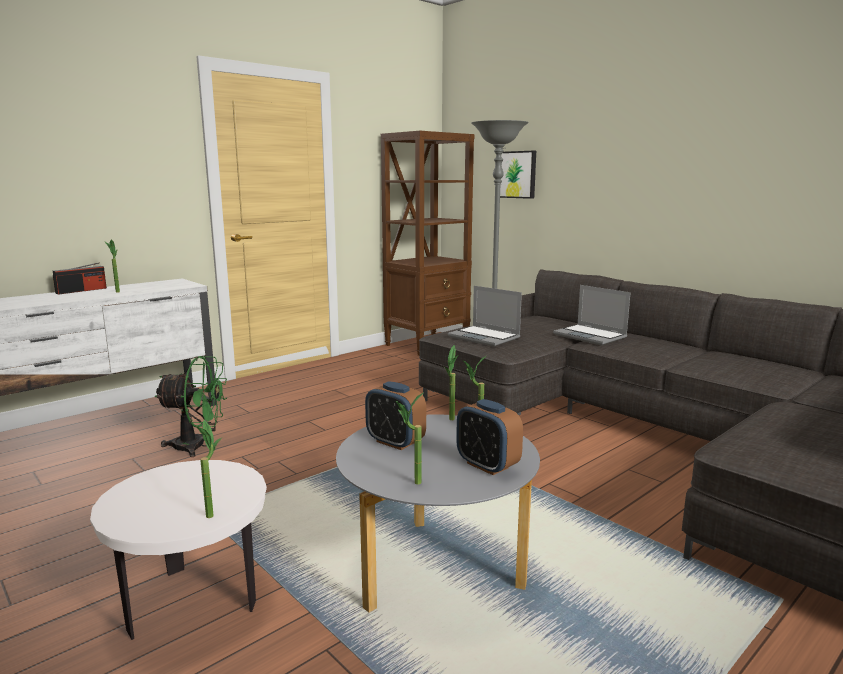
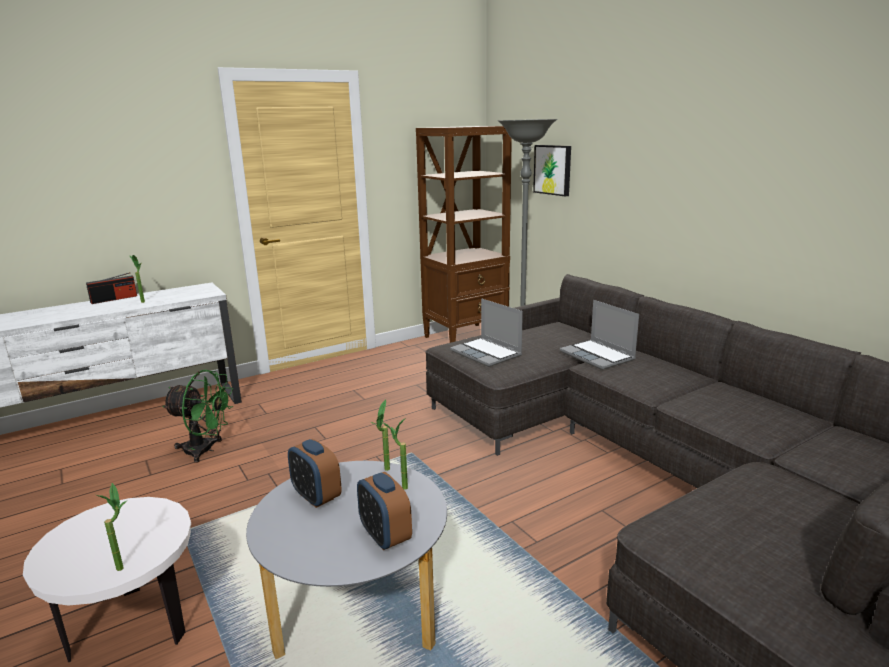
camera: 10 degrees right, 5 degrees up
(410, 483) = (299, 554): potted plant -> none

